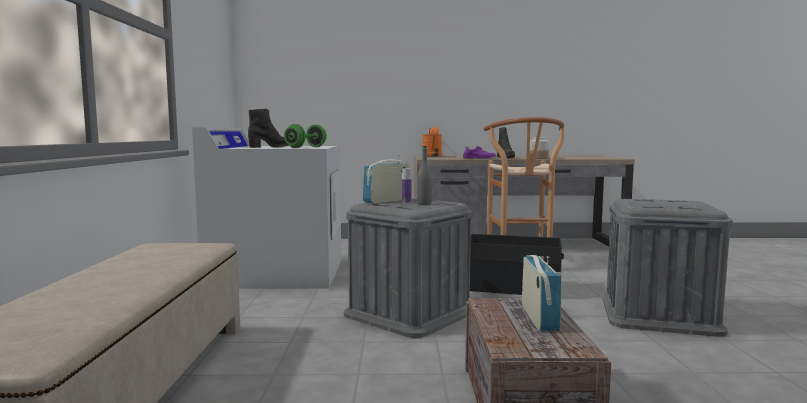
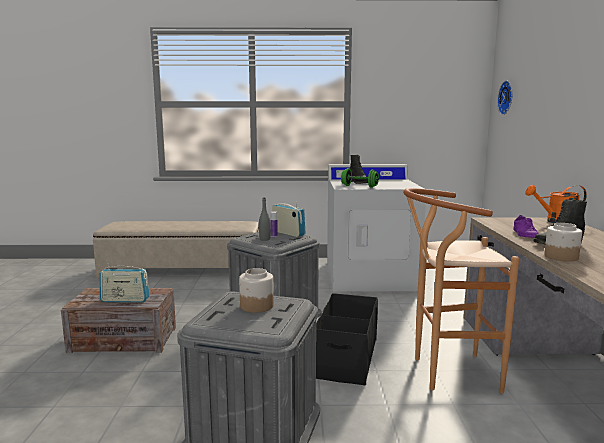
camera: 90 degrees right, 5 degrees up
(281, 58) = (507, 97): none -> wall clock
(654, 202) = (256, 306): none -> jar

